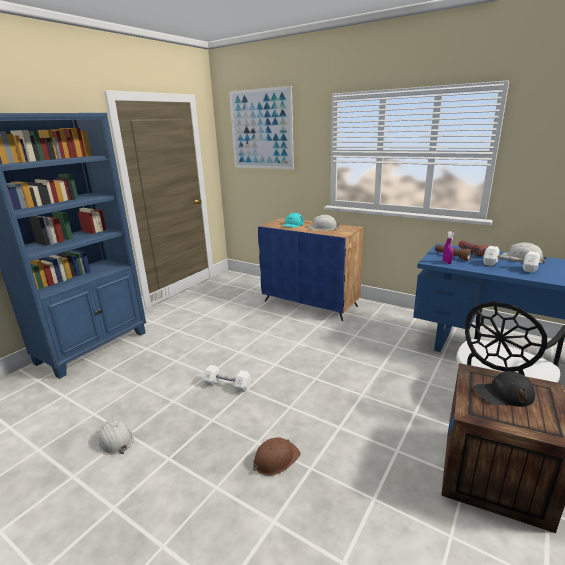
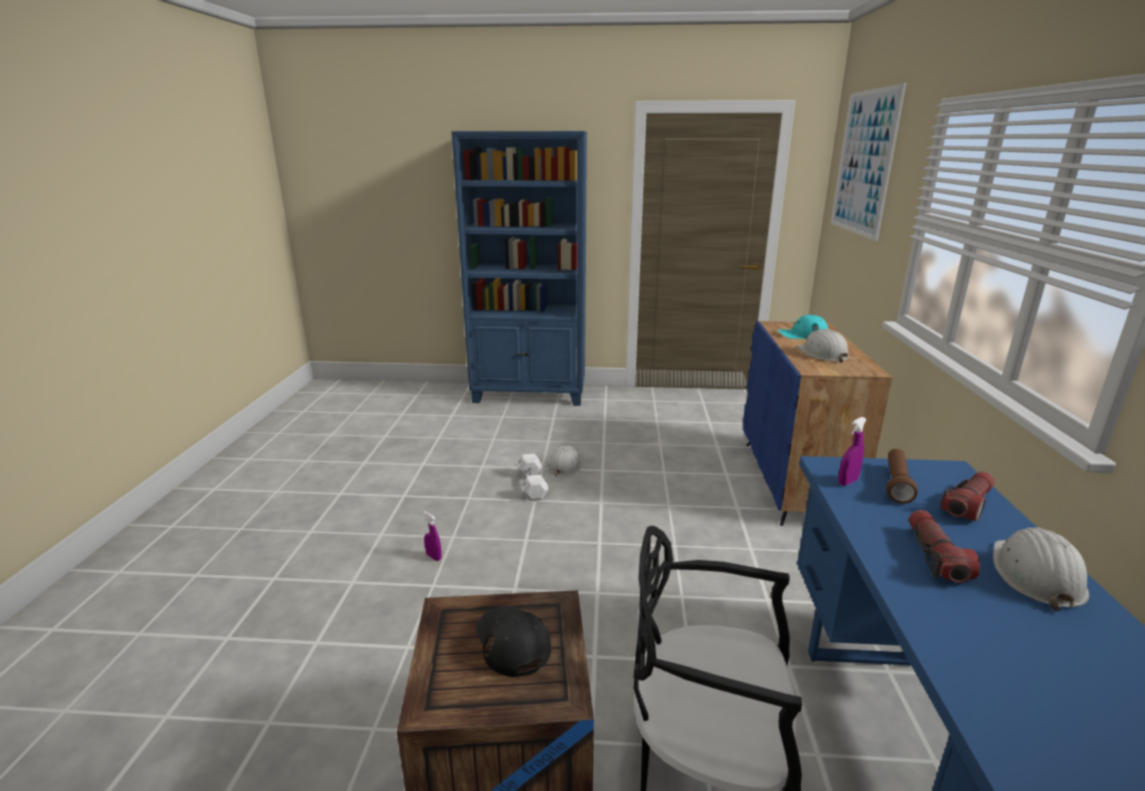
camera: 60 degrees right, 0 degrees up
(115, 440) = (412, 461): white hard hat -> white hard hat (565, 466)
(275, 459) = (433, 557): brown hard hat -> purple spray bottle
(509, 267) = (935, 556): white dumbbell -> flashlight

